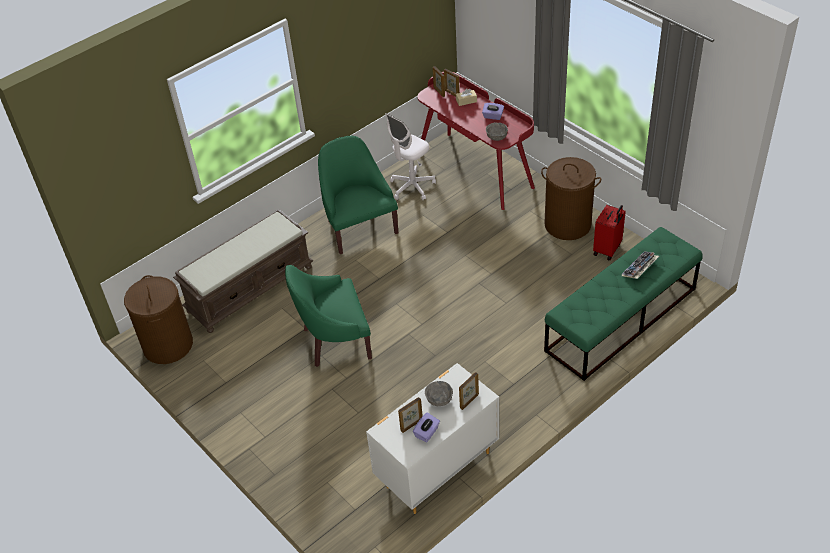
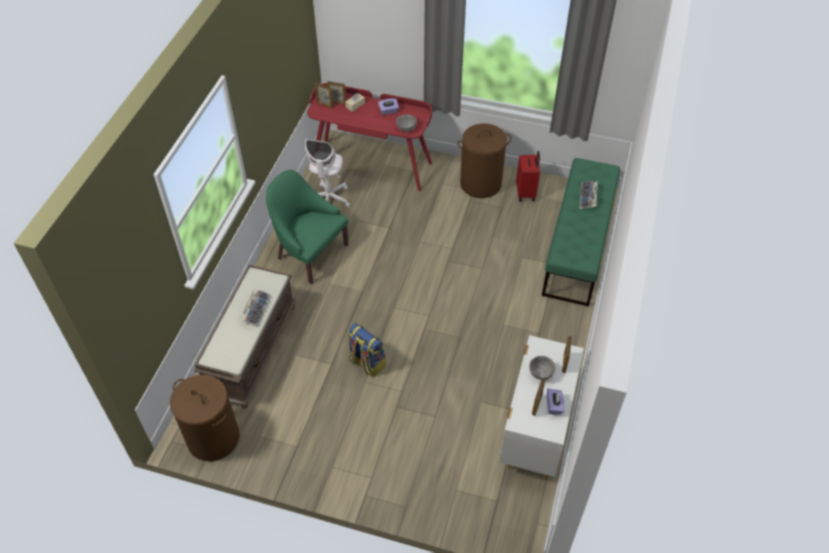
camera: 35 degrees left, 5 degrees up
(254, 247) = (255, 309): none -> keyboard
(335, 340) = (366, 363): green armchair -> backpack

